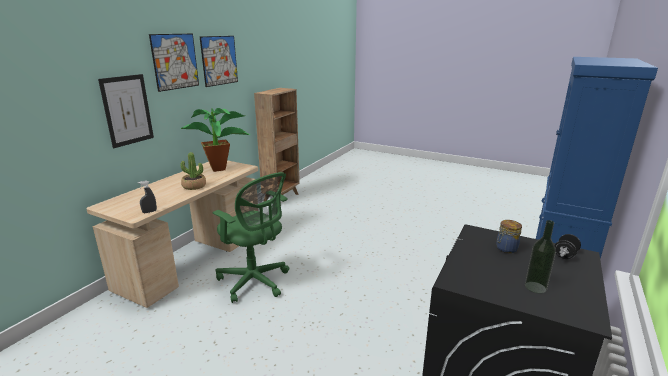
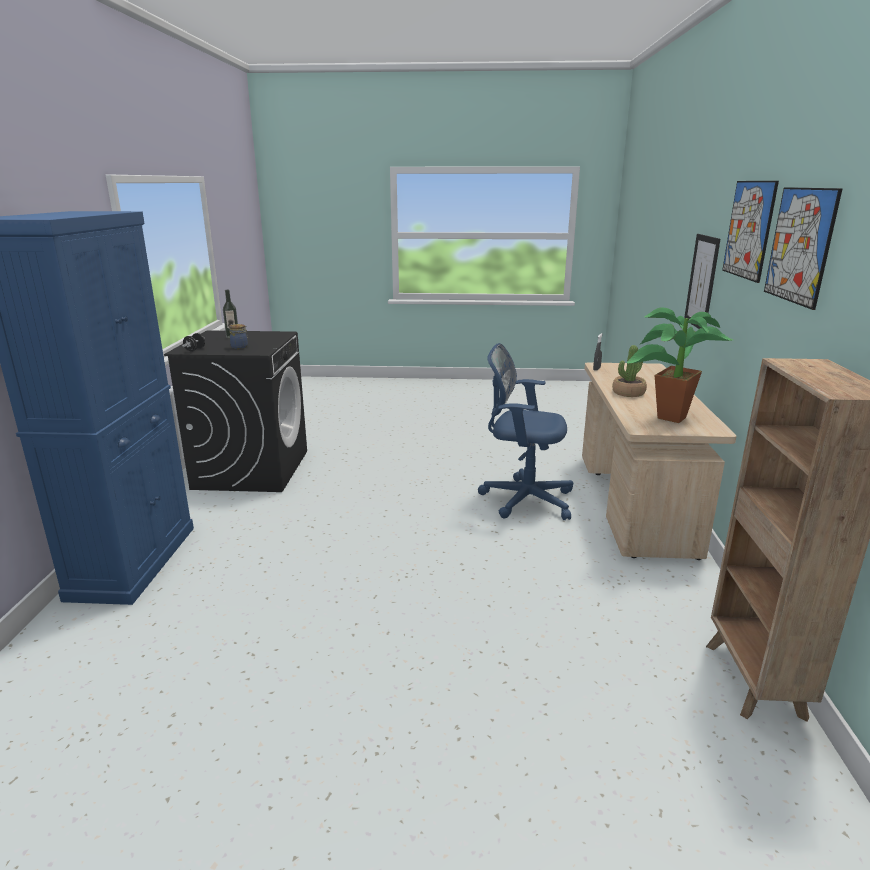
camera: 155 degrees right, 0 degrees up
(255, 282) = (523, 499): green office chair -> blue office chair

